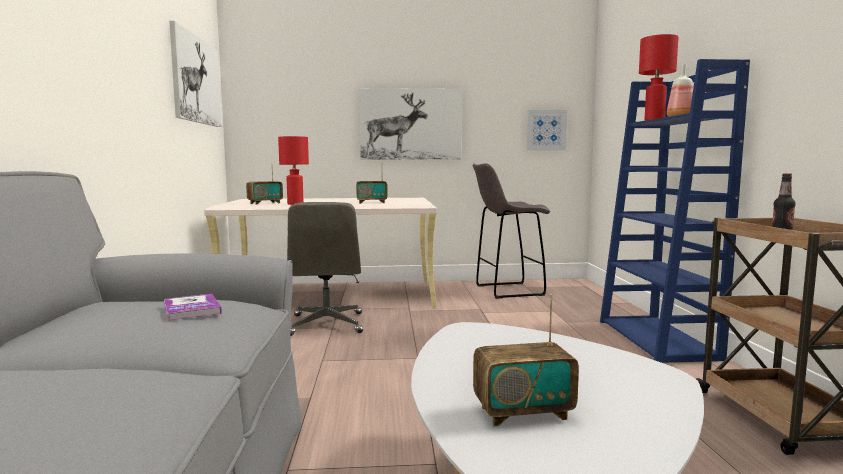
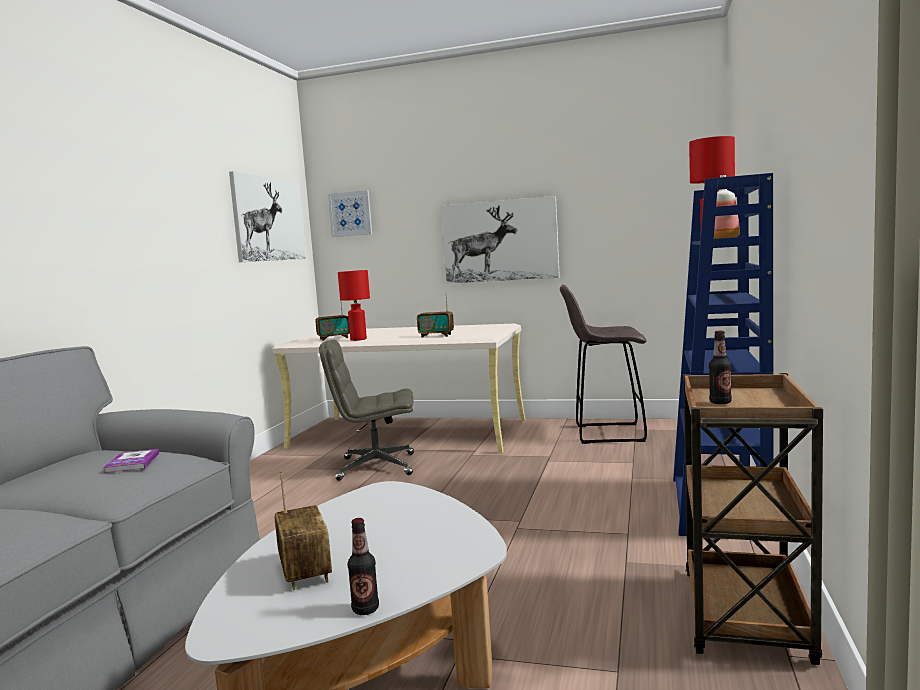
camera: 20 degrees right, 0 degrees up
(327, 324) = (375, 467): grey office chair -> grey office chair turned 75 degrees clockwise
(523, 413) = (305, 572): radio -> radio turned 120 degrees counterclockwise
(546, 130) = (663, 236): picture -> picture (350, 214)
(659, 443) = (365, 609): none -> bottle

